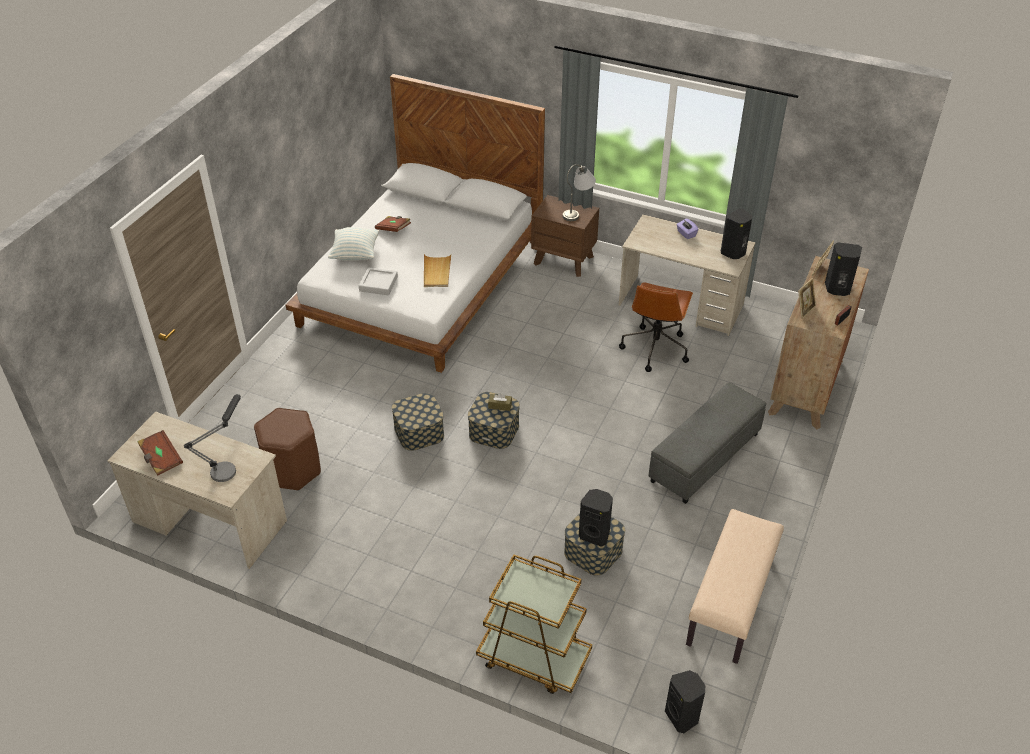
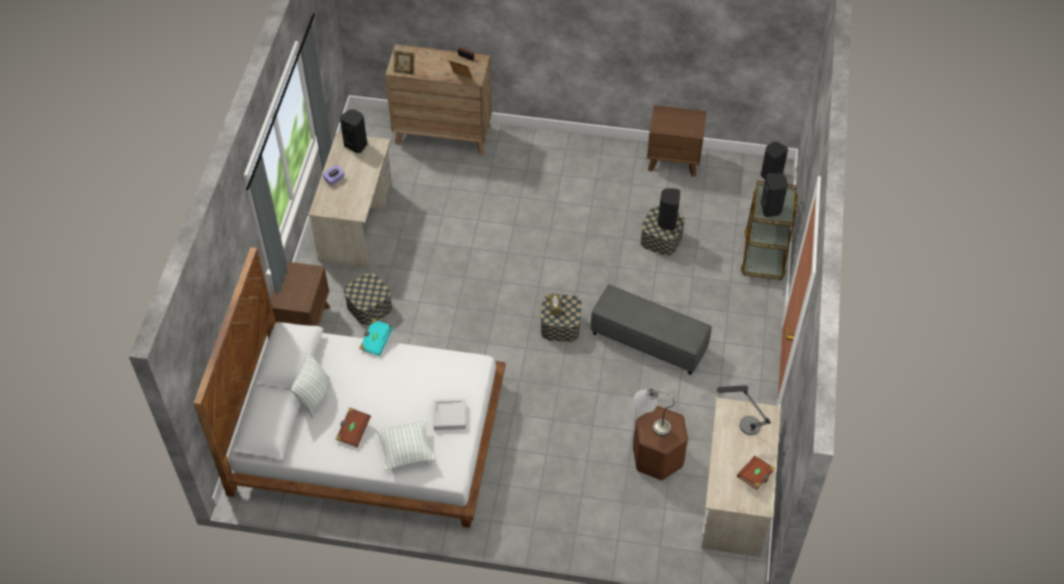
camera: 105 degrees left, 10 degrees up
(419, 432) = (580, 378): storage box -> storage box (369, 306)
(437, 272) = (418, 372): beige tray -> none
(441, 214) = (314, 396): none -> pillow
(485, 253) = (376, 341): none -> turquoise book
(578, 212) = (295, 275): grey table lamp -> grey table lamp (650, 423)
(655, 348) = (422, 233): brown office chair -> none
(705, 458) = (544, 187): grey ottoman -> grey ottoman (649, 340)
(731, 602) = (673, 160): beige bench -> brown nightstand
(838, 289) = (428, 60): black speaker -> black speaker (771, 208)

